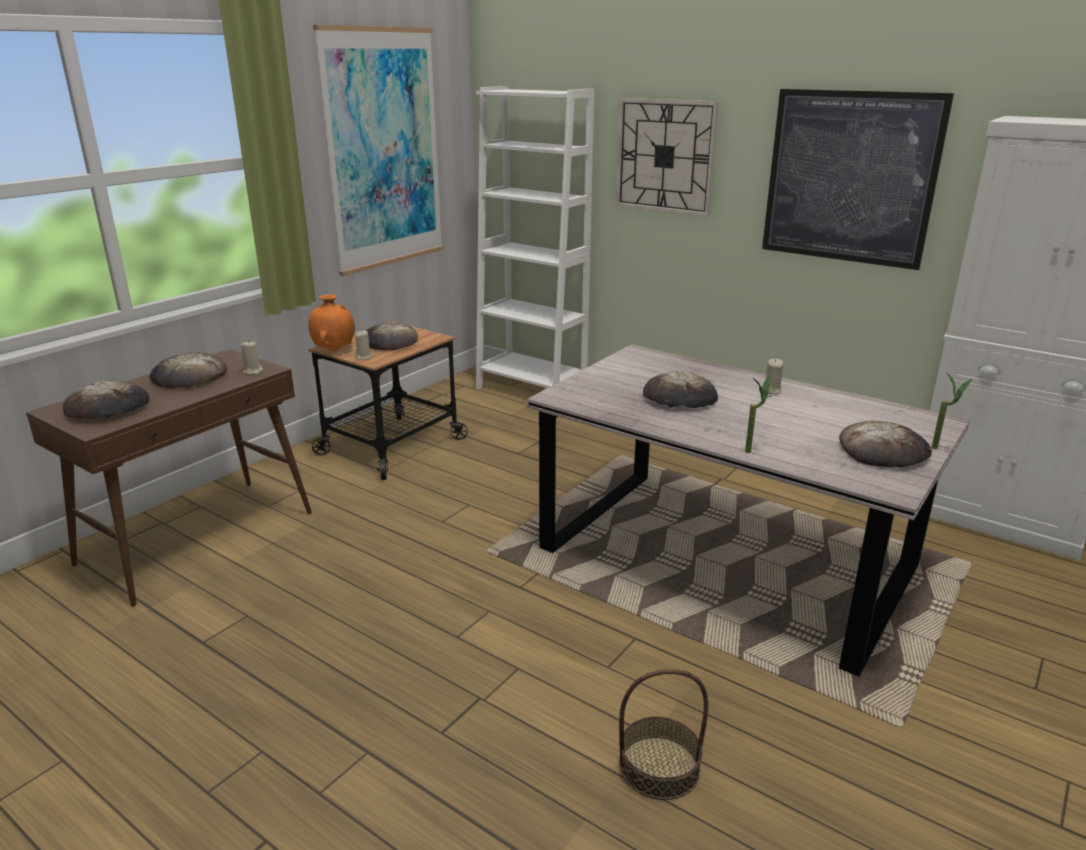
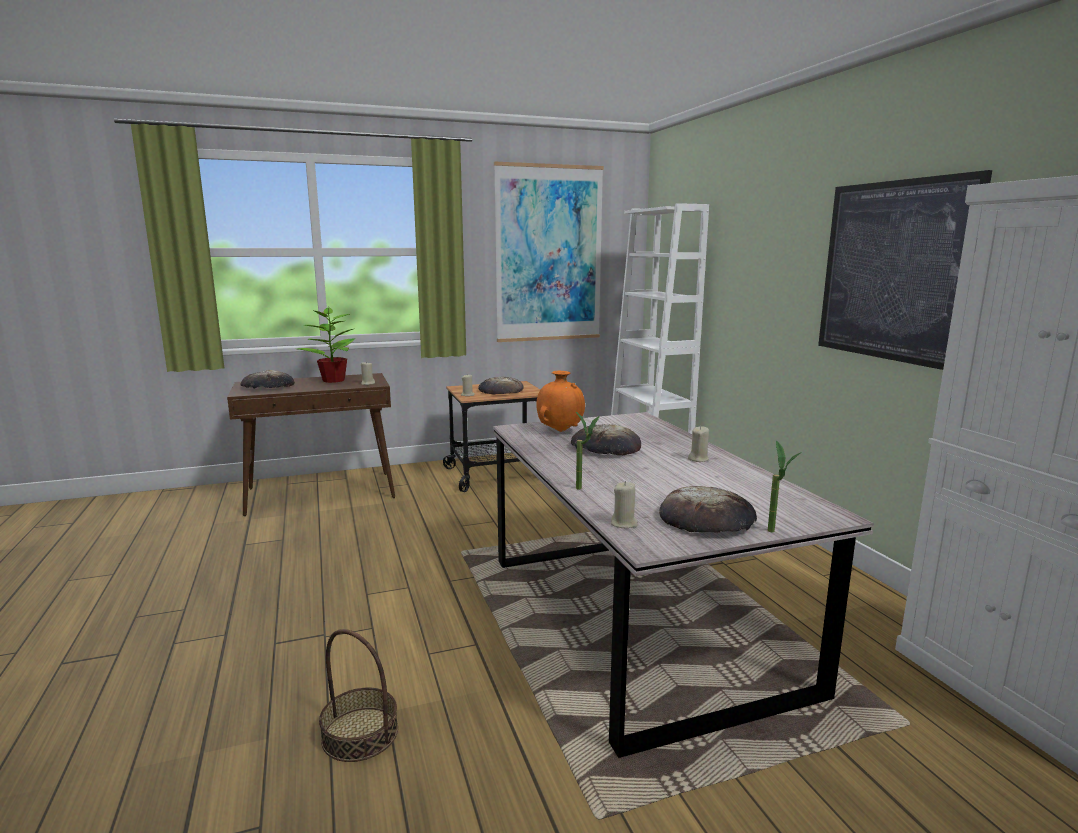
camera: 35 degrees right, 10 degrees down
(189, 376) = (333, 380): bread -> potted plant
(334, 350) = (458, 389): orange vase -> orange vase (560, 431)
(665, 156) = (754, 259): wall clock -> none
(844, 476) = (624, 523): none -> beige candle

